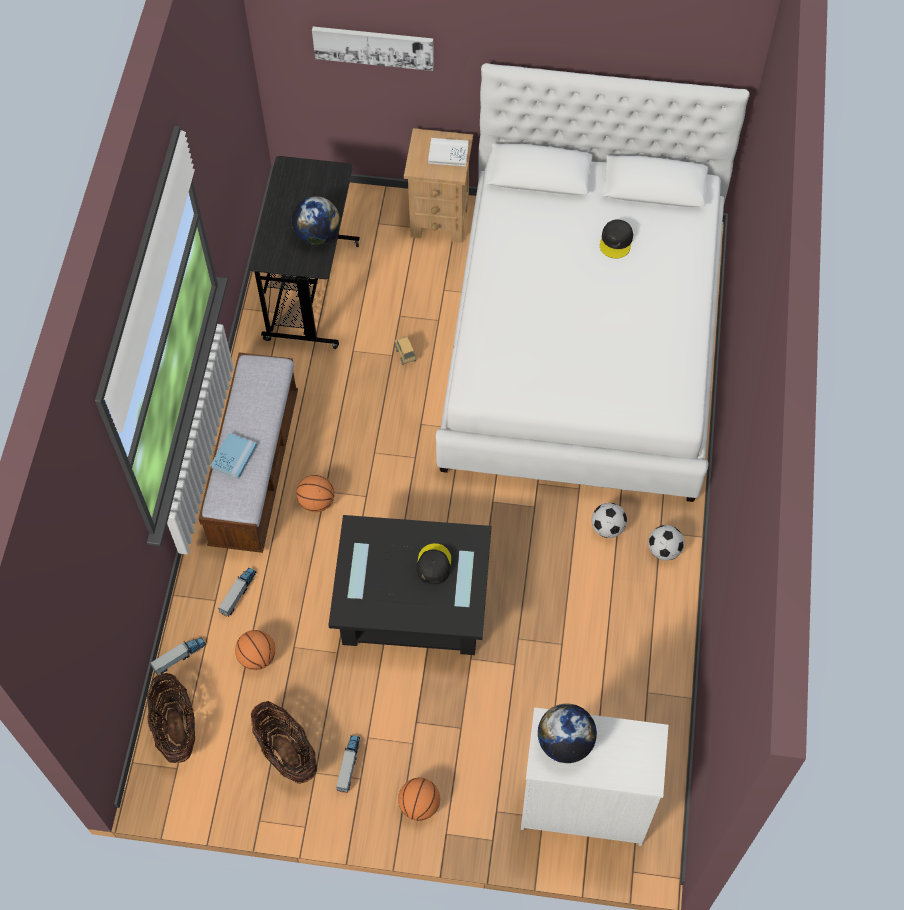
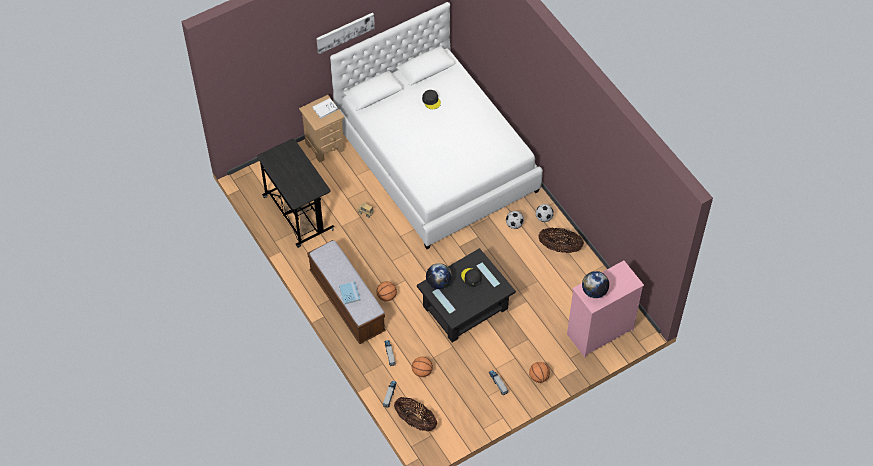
camera: 40 degrees left, 5 degrees down
(286, 751) = (469, 397): basket -> basket (560, 247)
(317, 235) = (308, 176): globe -> globe (438, 283)
(373, 46) = (275, 77): picture -> picture (345, 32)
(582, 805) = (599, 332): white dresser -> pink dresser

